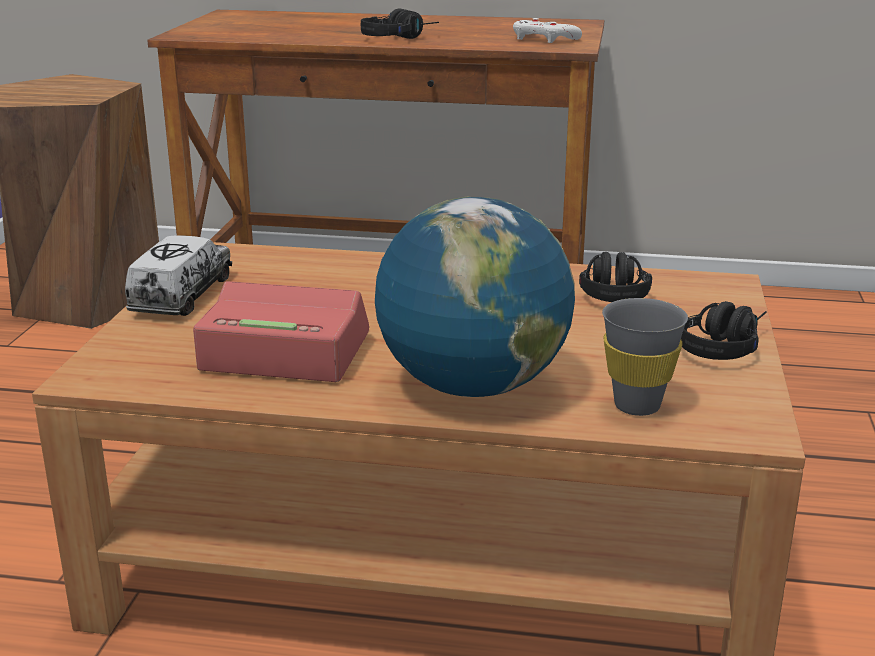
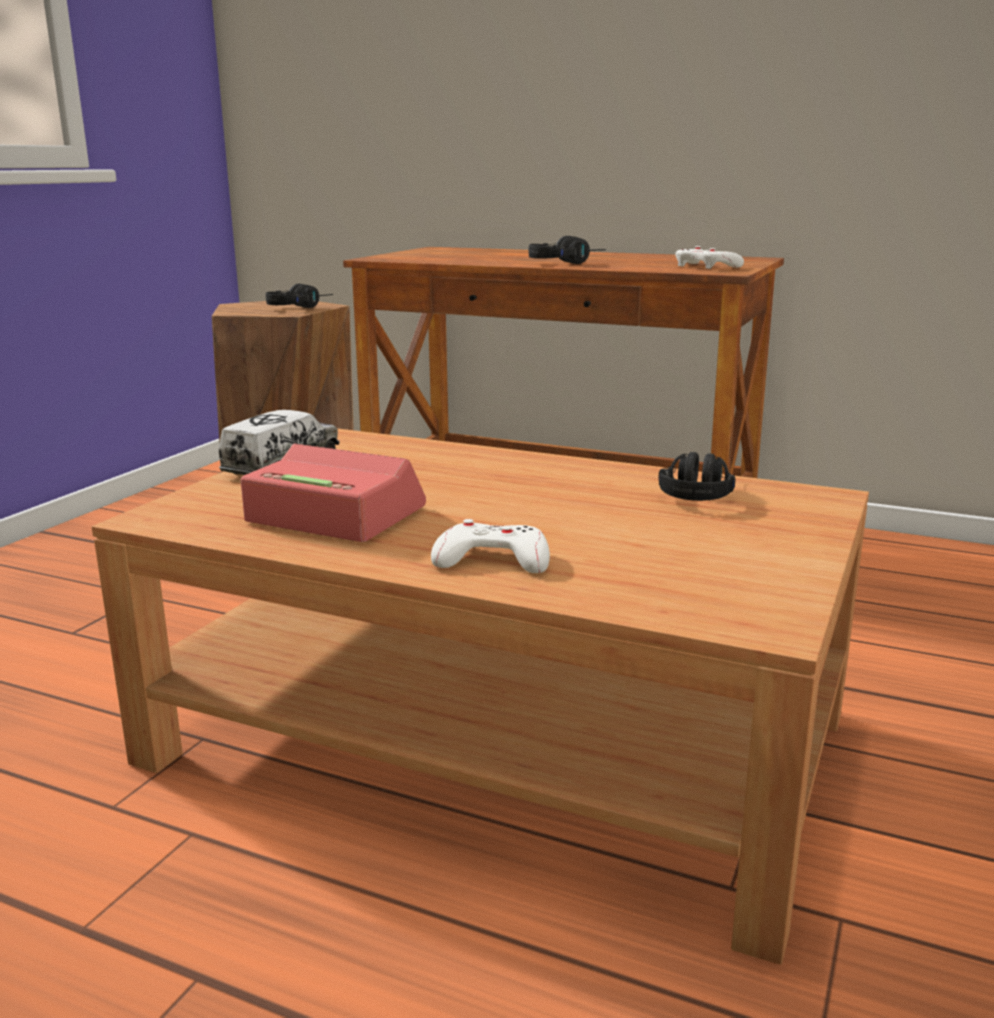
camera: 15 degrees right, 5 degrees down
(473, 387) = (492, 559): globe -> white game controller
(637, 406) = (653, 592): grey cup -> none
(724, 346) = (788, 549): black headphones -> black headphones (299, 308)

